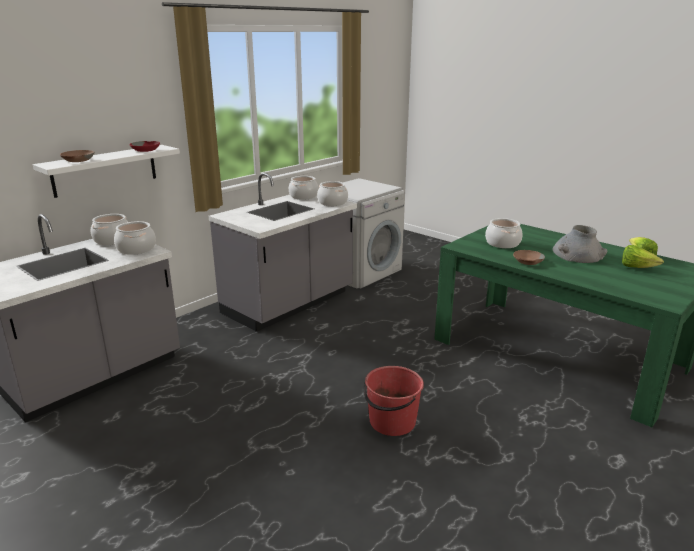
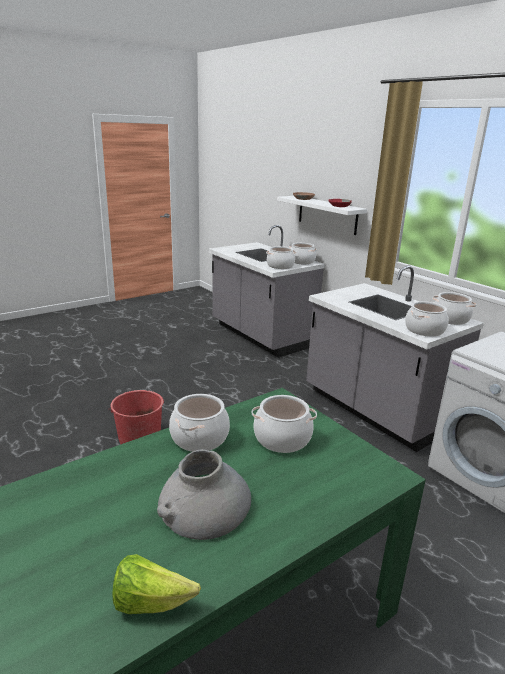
camera: 100 degrees right, 0 degrees up
(527, 261) = (199, 437): brown bowl -> cooking pot
(636, 267) = (104, 557): lettuce -> none

